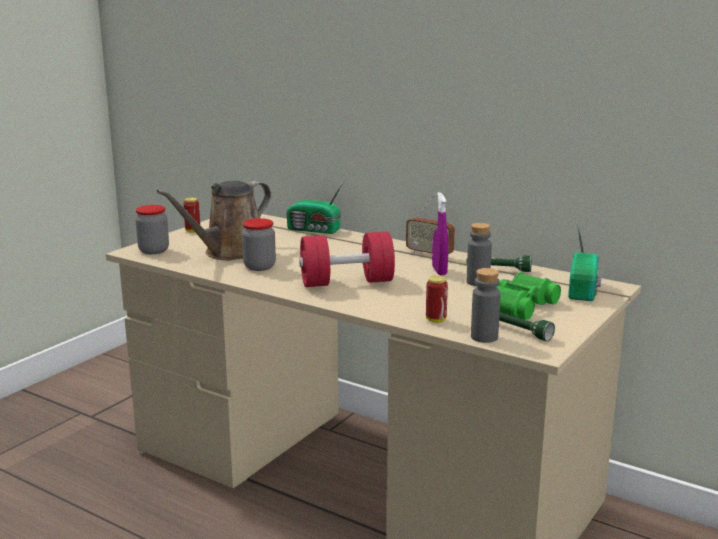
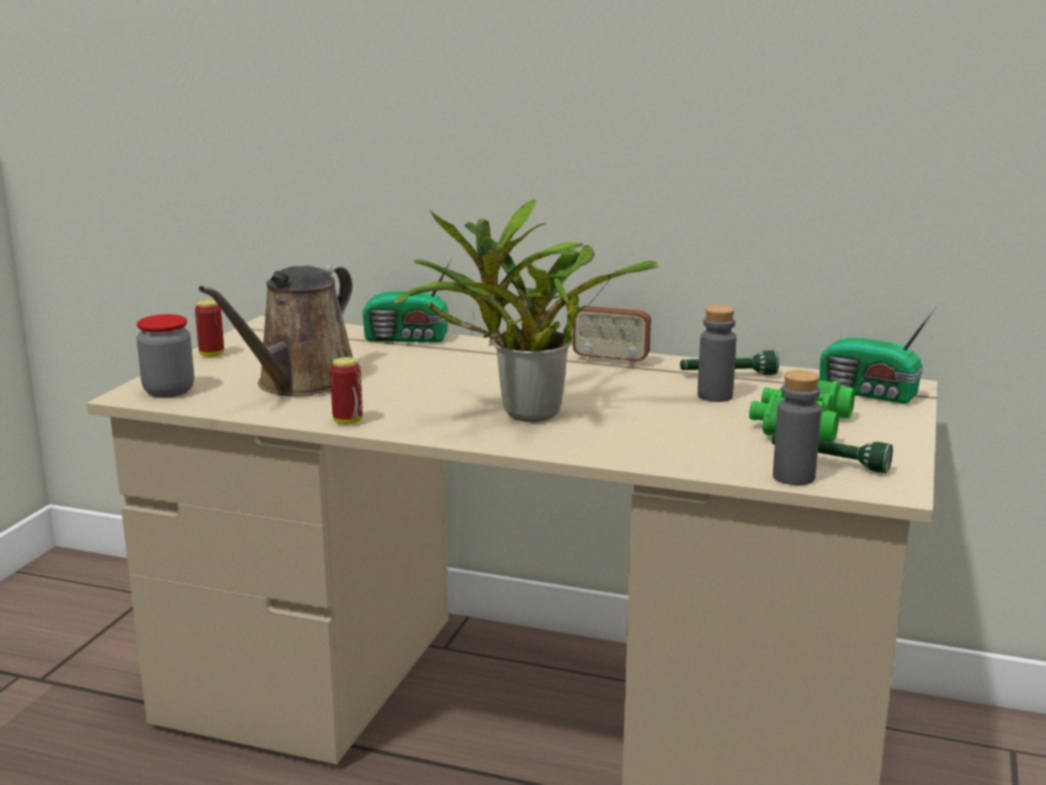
camera: 15 degrees left, 0 degrees up
(259, 267) = (366, 402): jar -> none
(346, 282) = (522, 414): red dumbbell -> potted plant
(436, 320) = (702, 458): can -> can (347, 421)
(439, 271) = (646, 384): purple spray bottle -> none
(584, 290) = (870, 394): radio -> radio turned 120 degrees clockwise

